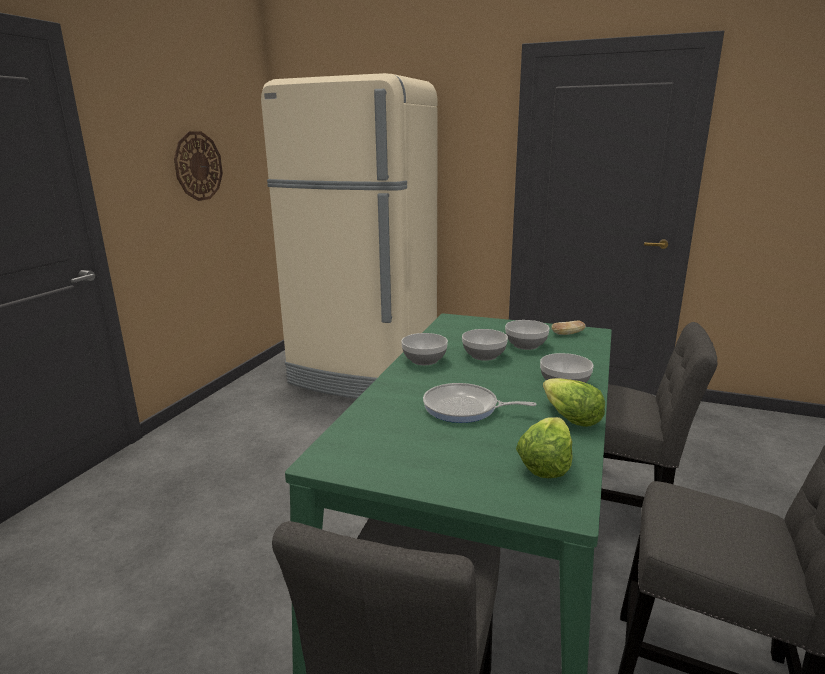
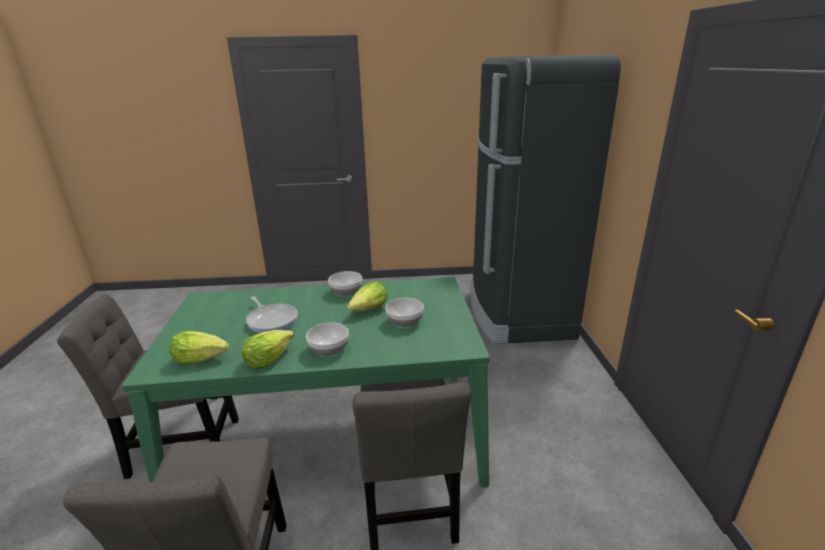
camera: 65 degrees right, 5 degrees up
(198, 166) = (452, 120): wall clock -> none
(363, 376) = (518, 314): beige fridge -> black fridge
(464, 408) = (272, 320): frying pan -> frying pan turned 150 degrees clockwise
(484, 355) = (369, 309): bowl -> lettuce
(567, 334) = (450, 336): bread -> none

